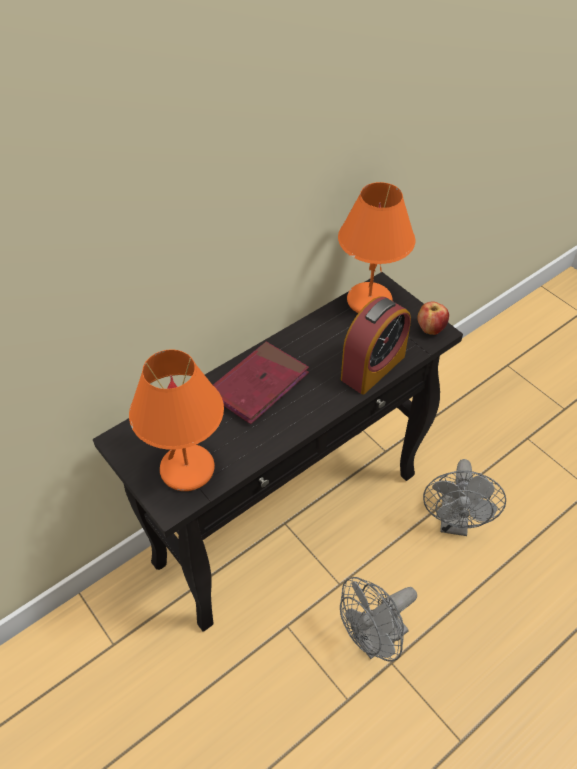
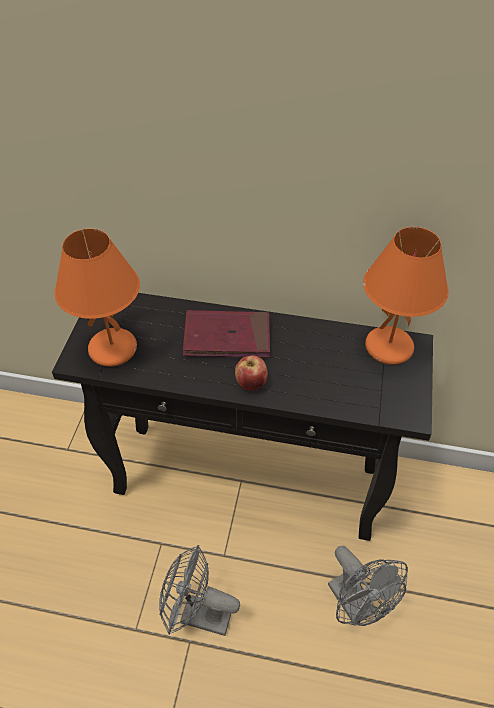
camera: 50 degrees right, 0 degrees up
(373, 367) = (320, 394): alarm clock -> none
(430, 329) = (408, 407): apple -> apple (251, 383)
(454, 523) = (357, 605): grey fan -> grey fan turned 90 degrees counterclockwise

